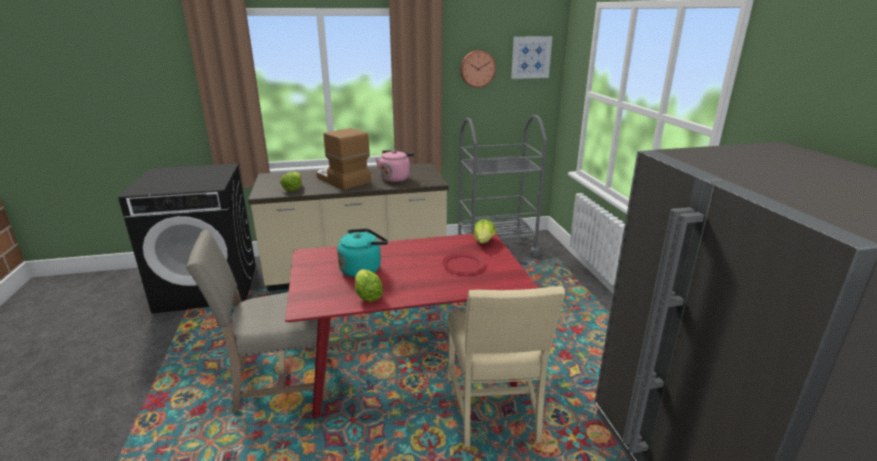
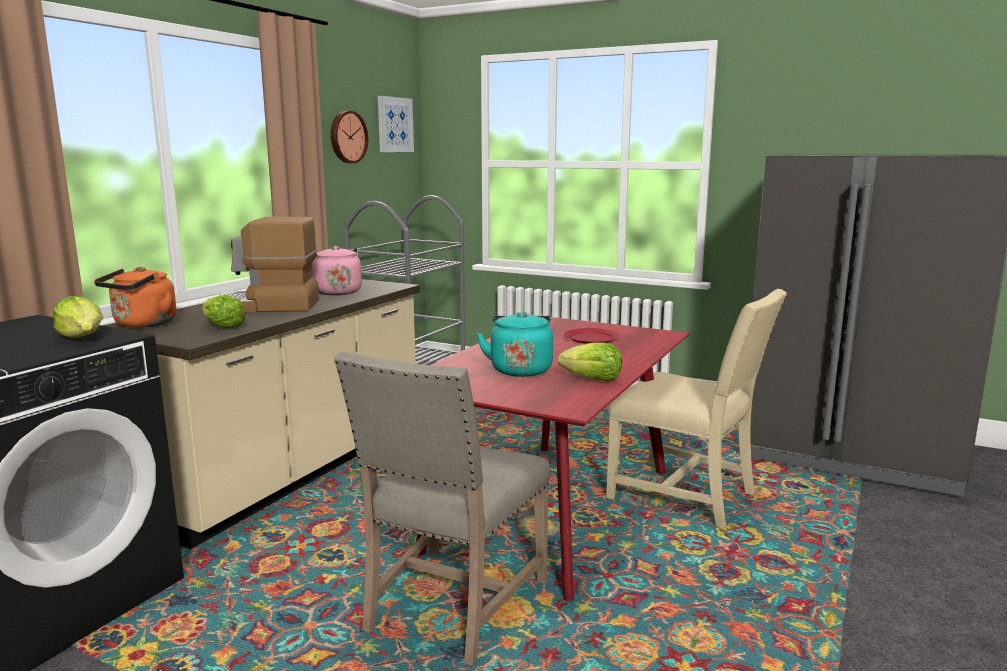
camera: 50 degrees left, 10 degrees down
(278, 177) = (142, 324): none -> orange kettle
(484, 241) = (555, 322): lettuce -> lettuce (83, 338)

